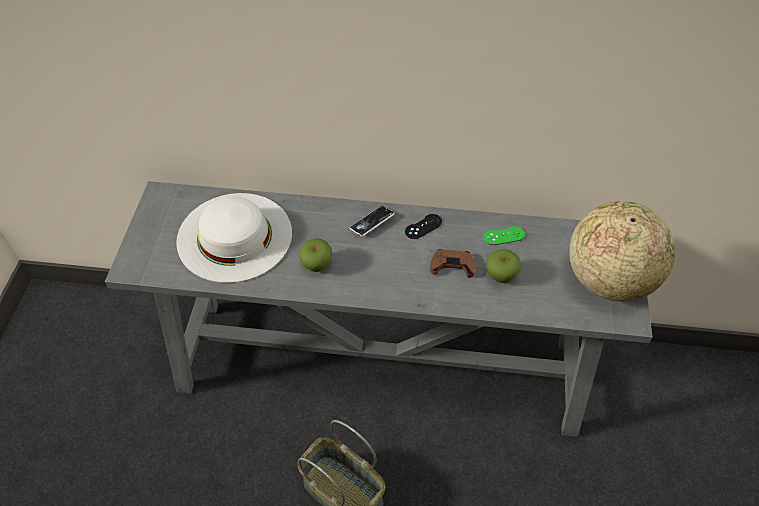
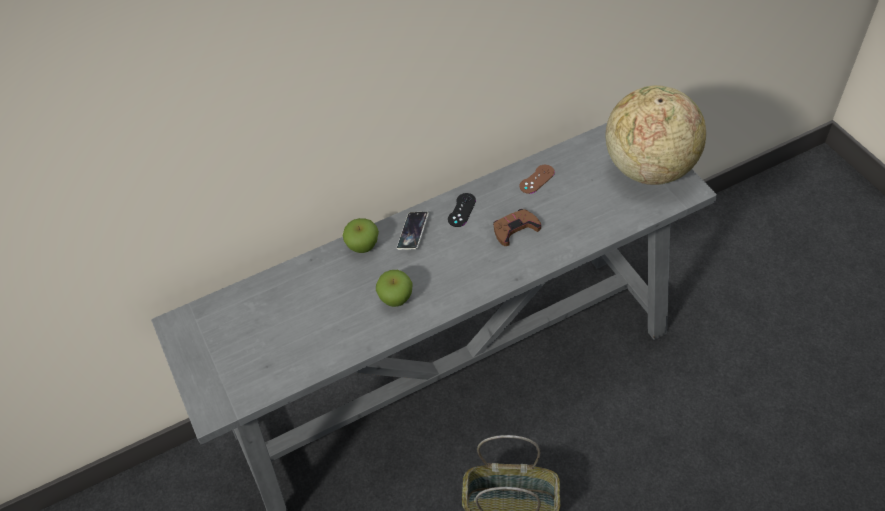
camera: 30 degrees left, 0 degrees up
(234, 236) = (292, 319): white hat -> none
(501, 276) = (563, 214): apple -> apple (363, 246)
(504, 236) = (537, 179): green game controller -> brown game controller

